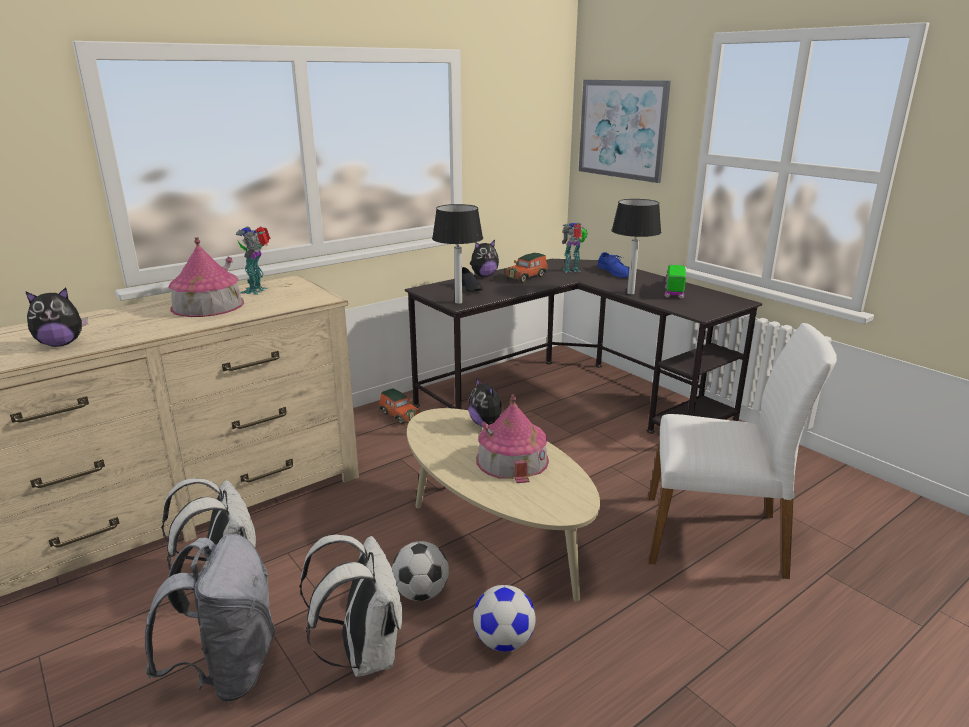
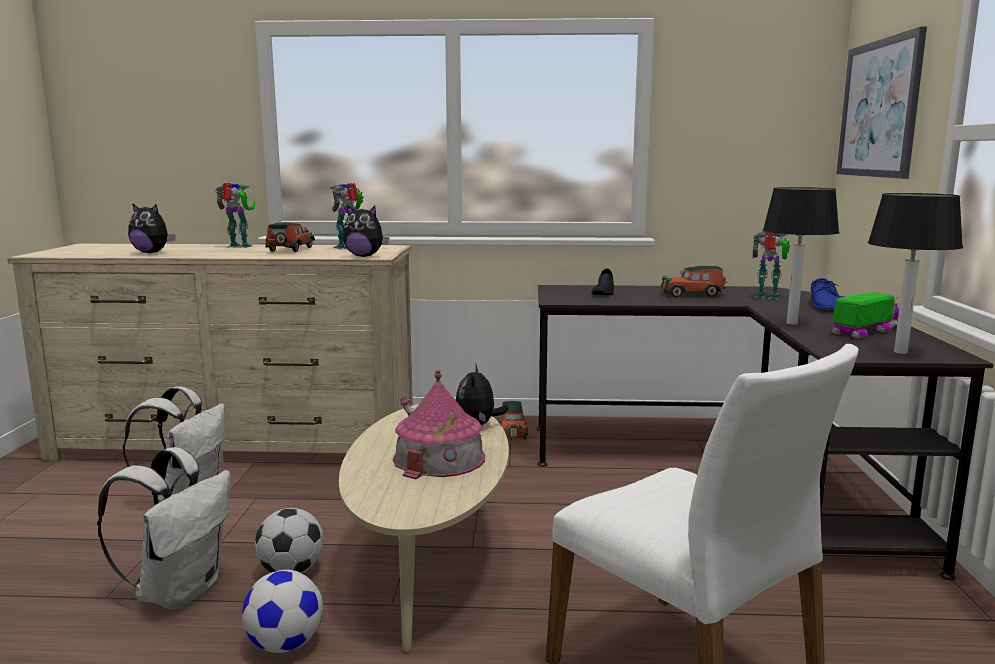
camera: 40 degrees right, 10 degrees down
(135, 312) = (239, 247): none -> toy robot
(207, 305) = (290, 250): toy house -> toy car
(228, 670) = (94, 554): grey backpack -> none
(458, 302) = (559, 299): table lamp -> table lamp (899, 352)
(484, 276) = (646, 287): plush toy -> plush toy (364, 256)

